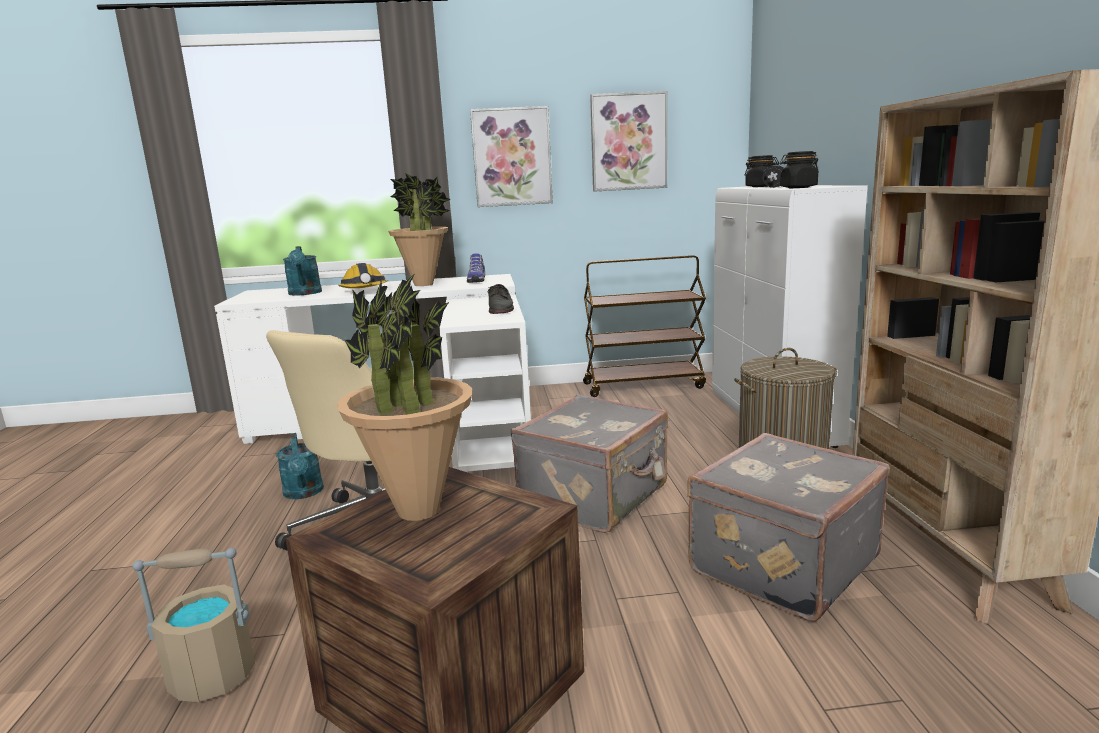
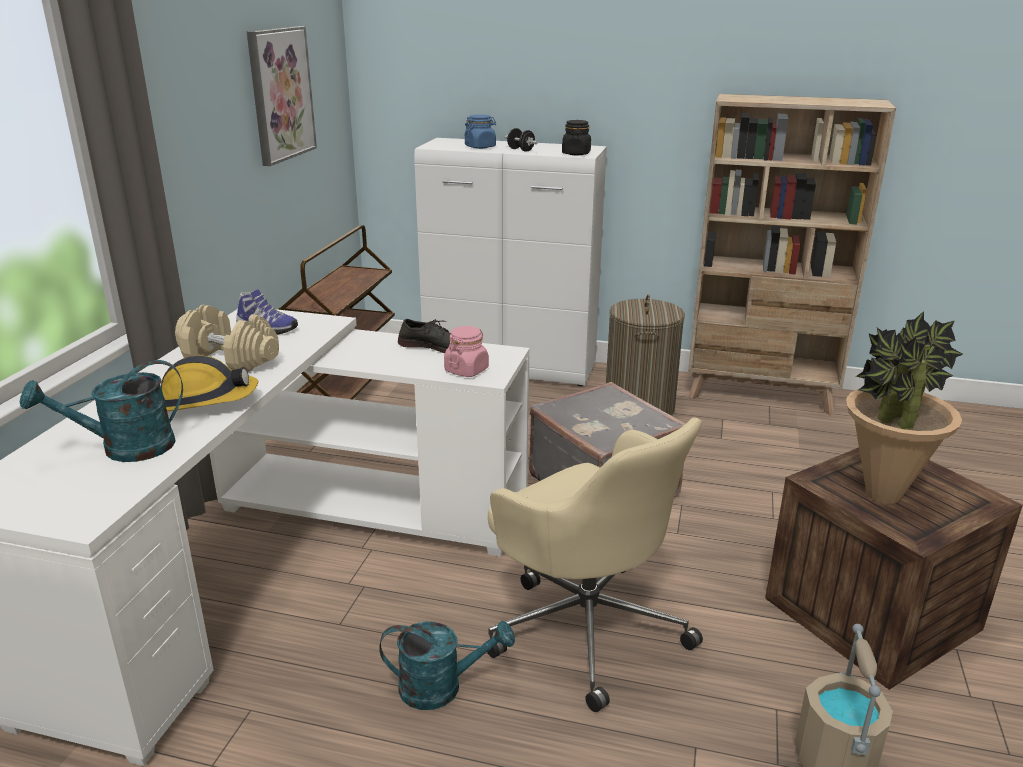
camera: 70 degrees left, 10 degrees up
(305, 293) = (125, 449): turquoise watering can -> turquoise watering can turned 150 degrees clockwise
(424, 284) = (230, 359): potted plant -> beige dumbbell
(464, 318) = (466, 370): none -> pink jar
(512, 157) = (191, 132): picture -> none
(761, 186) = (480, 147): black jar -> blue jar
(779, 564) = (751, 445): grey suitcase -> none

